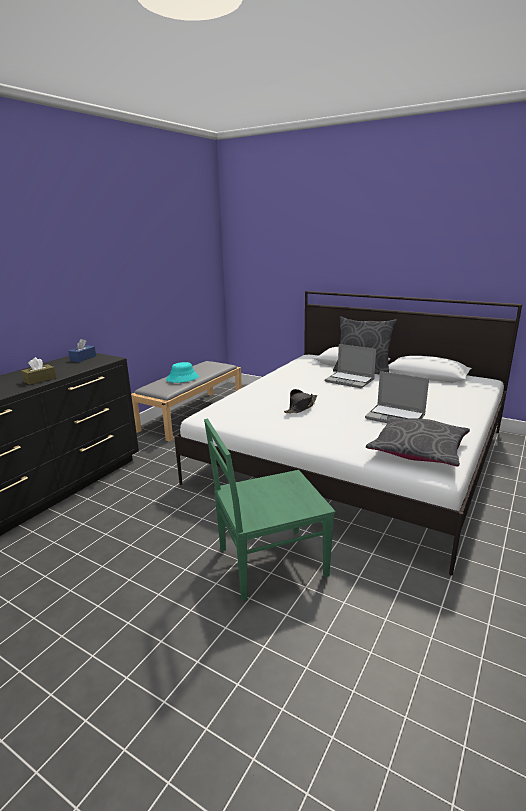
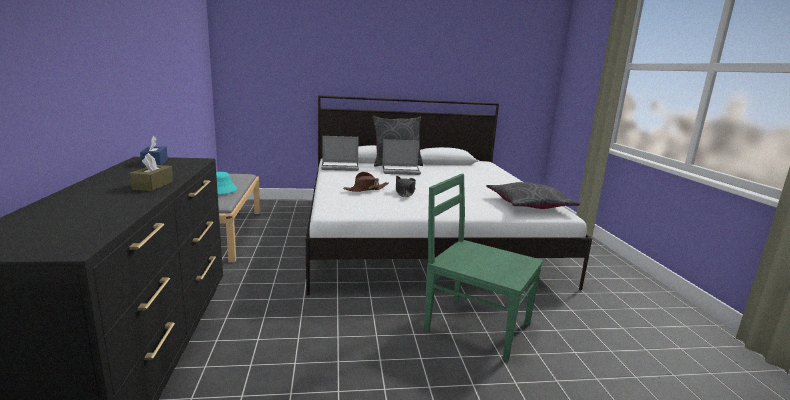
camera: 40 degrees left, 5 degrees down
(269, 562) = (475, 325): green chair -> green chair turned 90 degrees clockwise
(270, 398) = (366, 189): none -> brown hat
(396, 417) = (478, 189): laptop -> laptop (340, 167)

